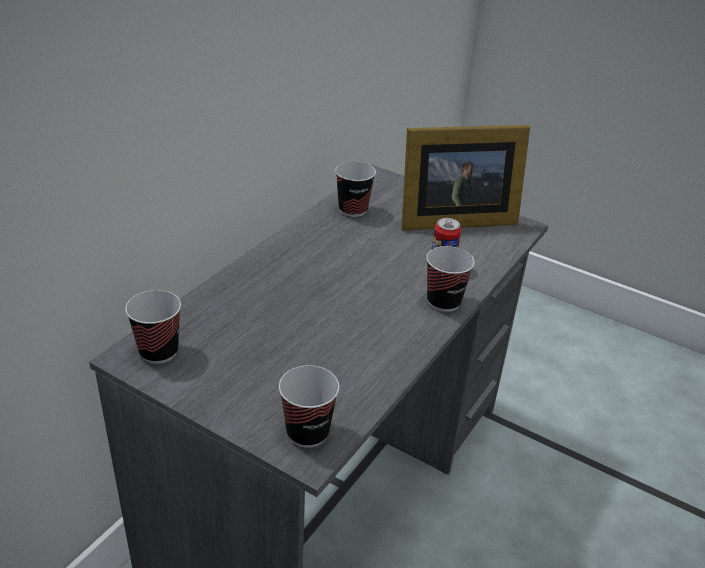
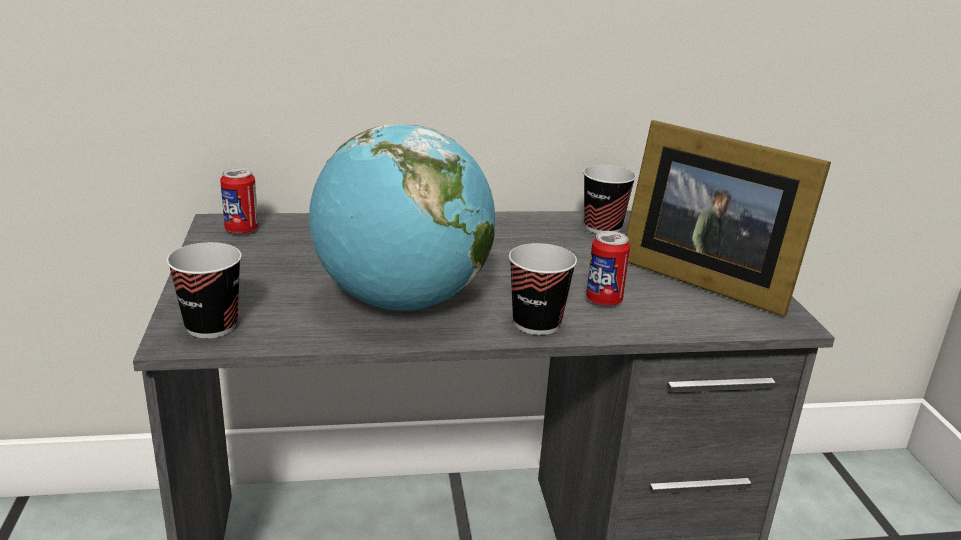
camera: 50 degrees right, 10 degrees down
(158, 352) = (241, 230): cup -> can
(363, 335) = (402, 302): none -> globe

